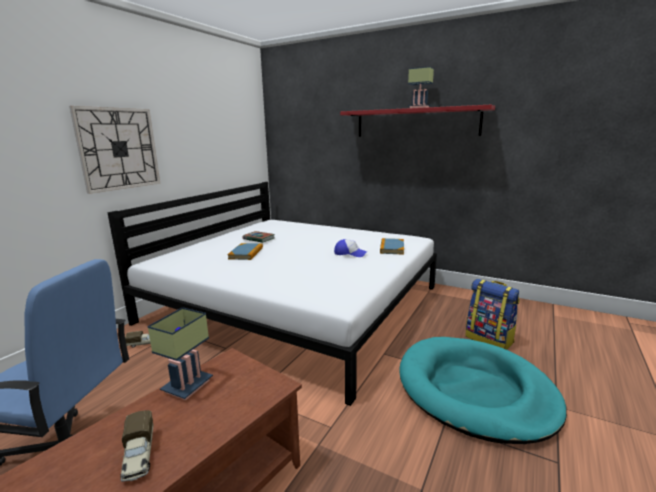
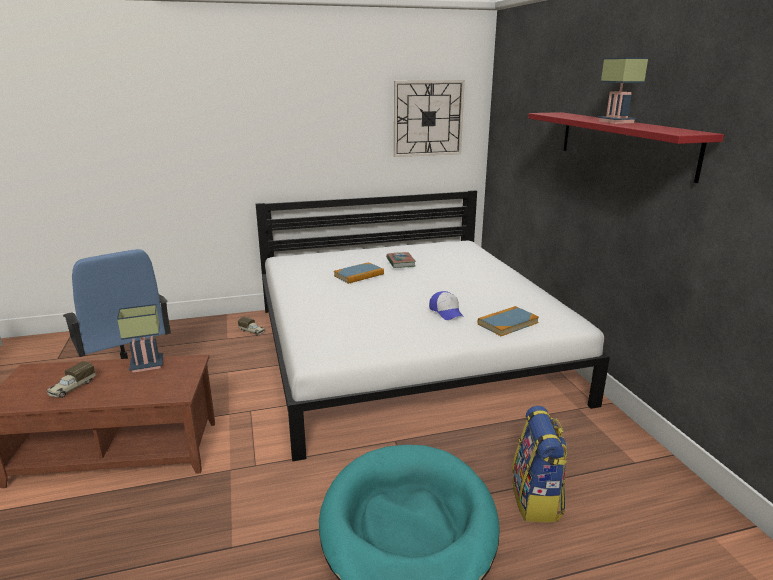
camera: 45 degrees right, 5 degrees up
(119, 149) = (276, 144): wall clock -> wall clock (428, 118)

